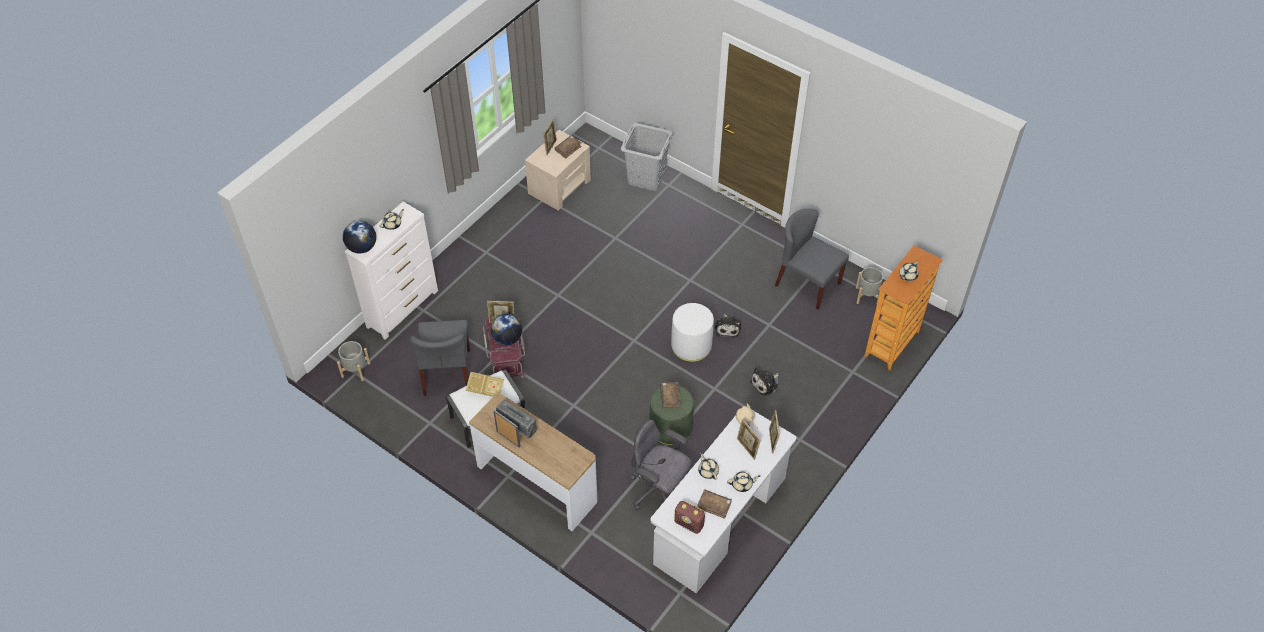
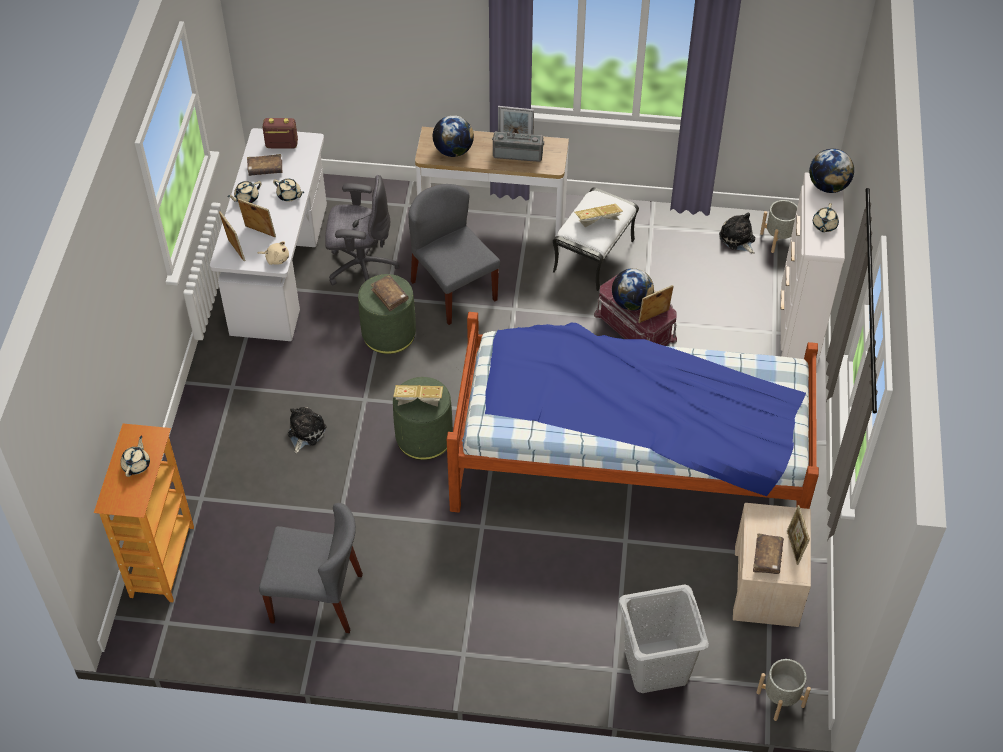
camera: 150 degrees right, 0 degrees up
(447, 372) = (680, 280): grey chair -> grey chair (453, 290)
(560, 452) = (453, 151): none -> globe
(579, 276) = (628, 462): none -> bed
(691, 346) = (424, 437): white ottoman -> green ottoman
(696, 316) = (418, 401): none -> book
(727, 328) = (392, 482): plush toy -> plush toy (738, 239)
(867, 295) = (224, 621): grey planter -> grey planter (780, 699)

